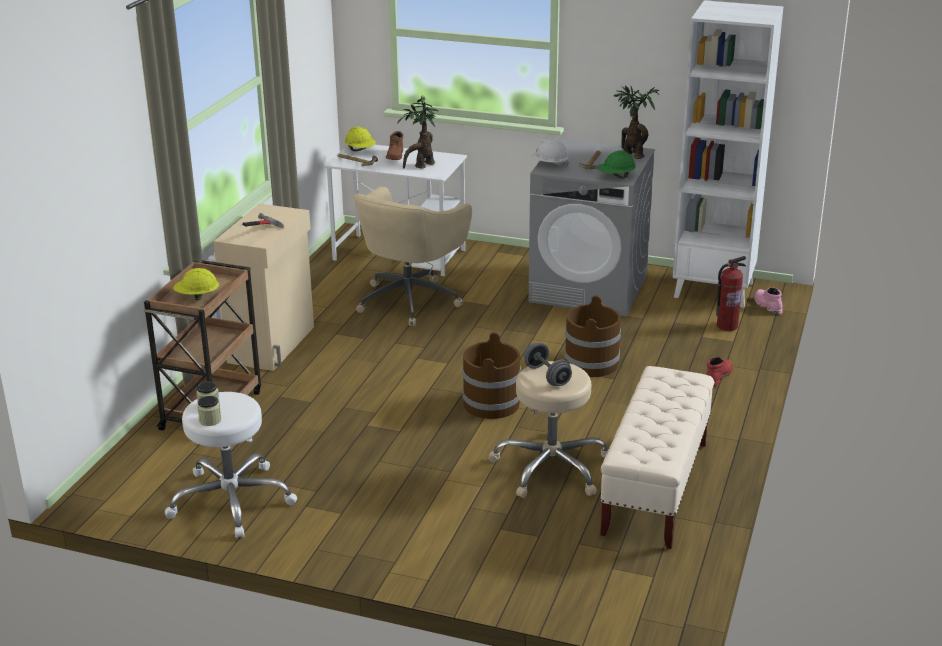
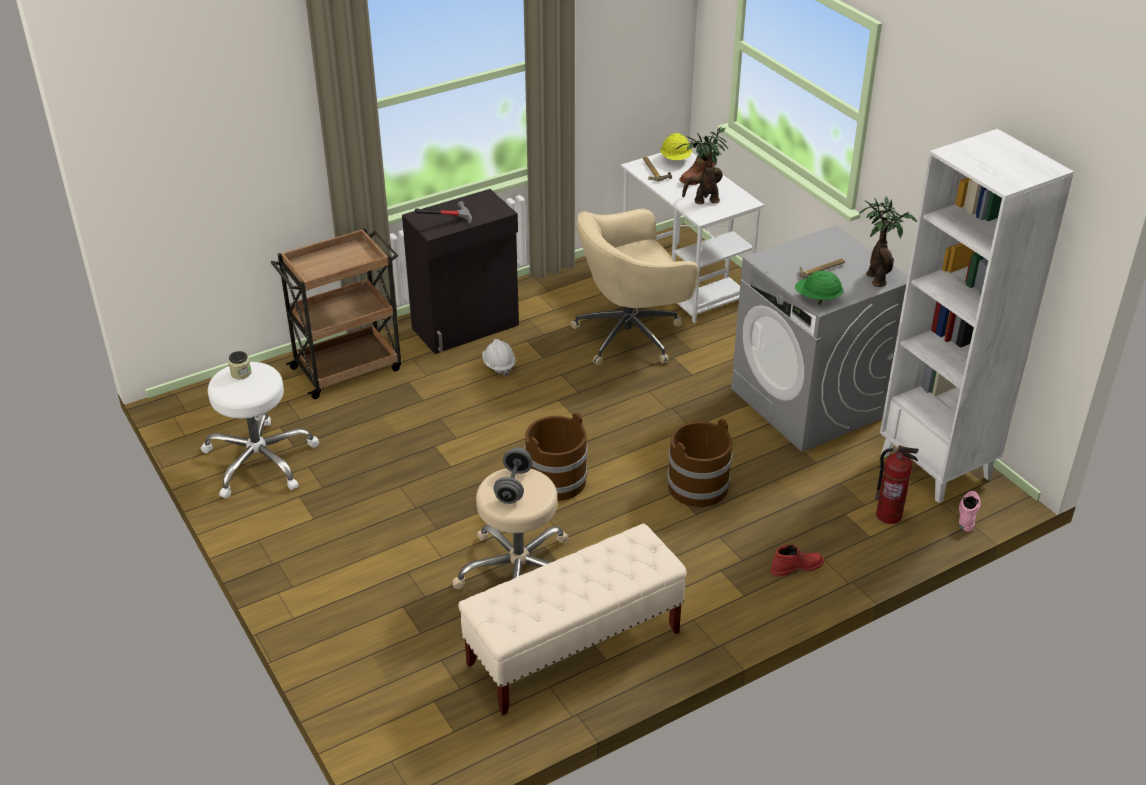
camera: 40 degrees right, 10 degrees up
(197, 297) = (327, 266): yellow hard hat -> none
(210, 420) = (224, 387): jar -> none
(273, 344) = (467, 327): beige cabinet -> black cabinet
(549, 164) = (776, 254): white hard hat -> white hard hat (499, 365)

